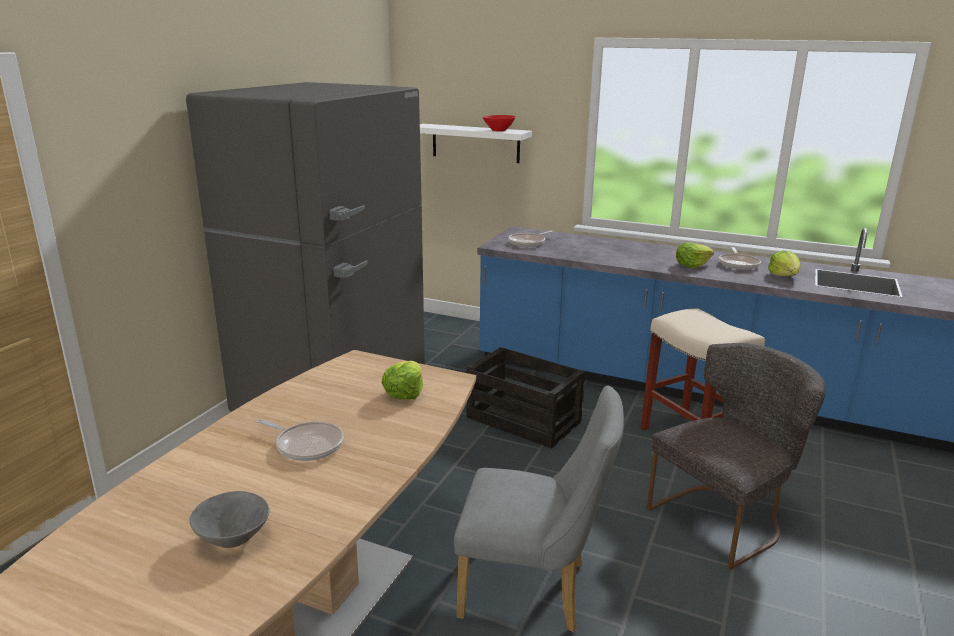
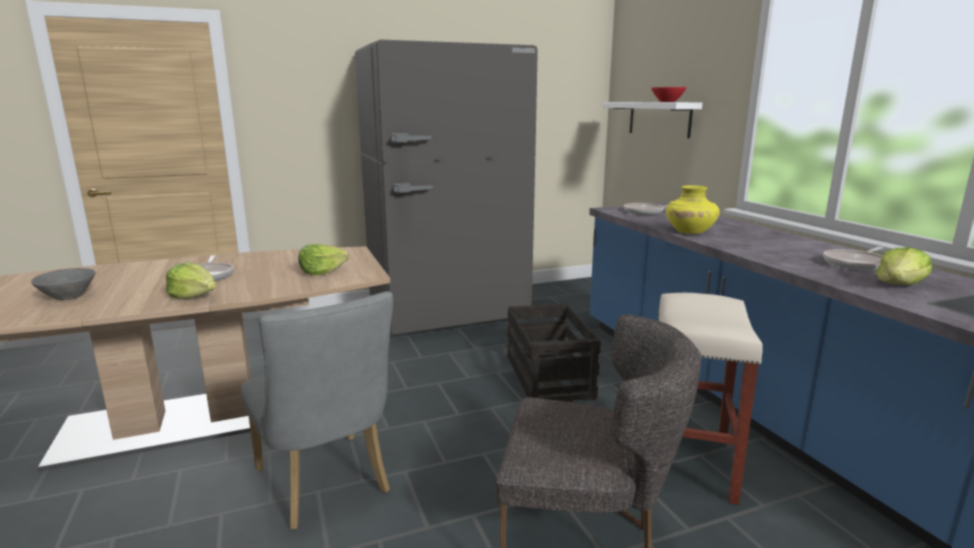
camera: 45 degrees right, 5 degrees down
(607, 259) = (689, 232): none -> yellow vase
(691, 265) = (782, 253): lettuce -> lettuce (194, 296)

